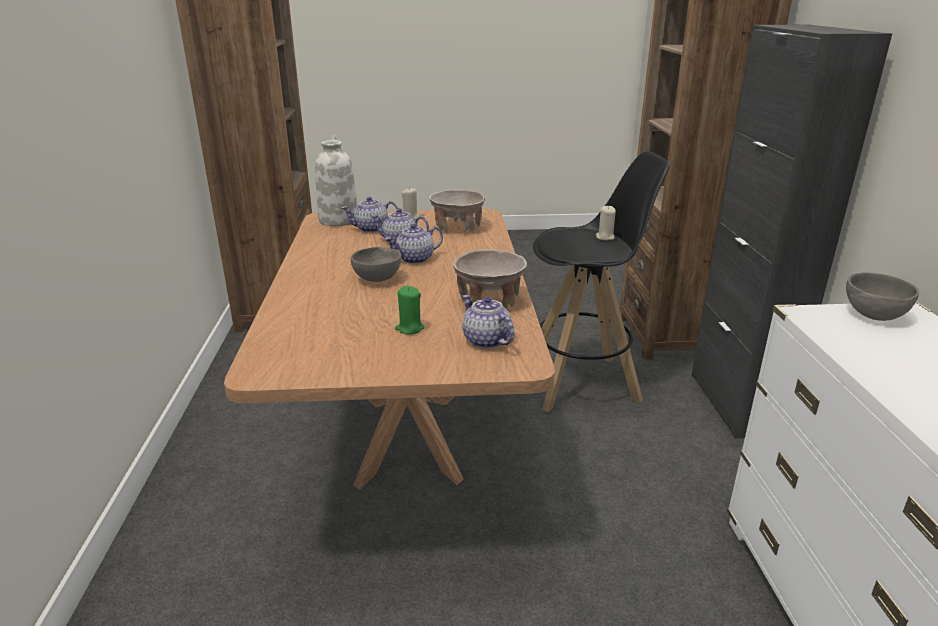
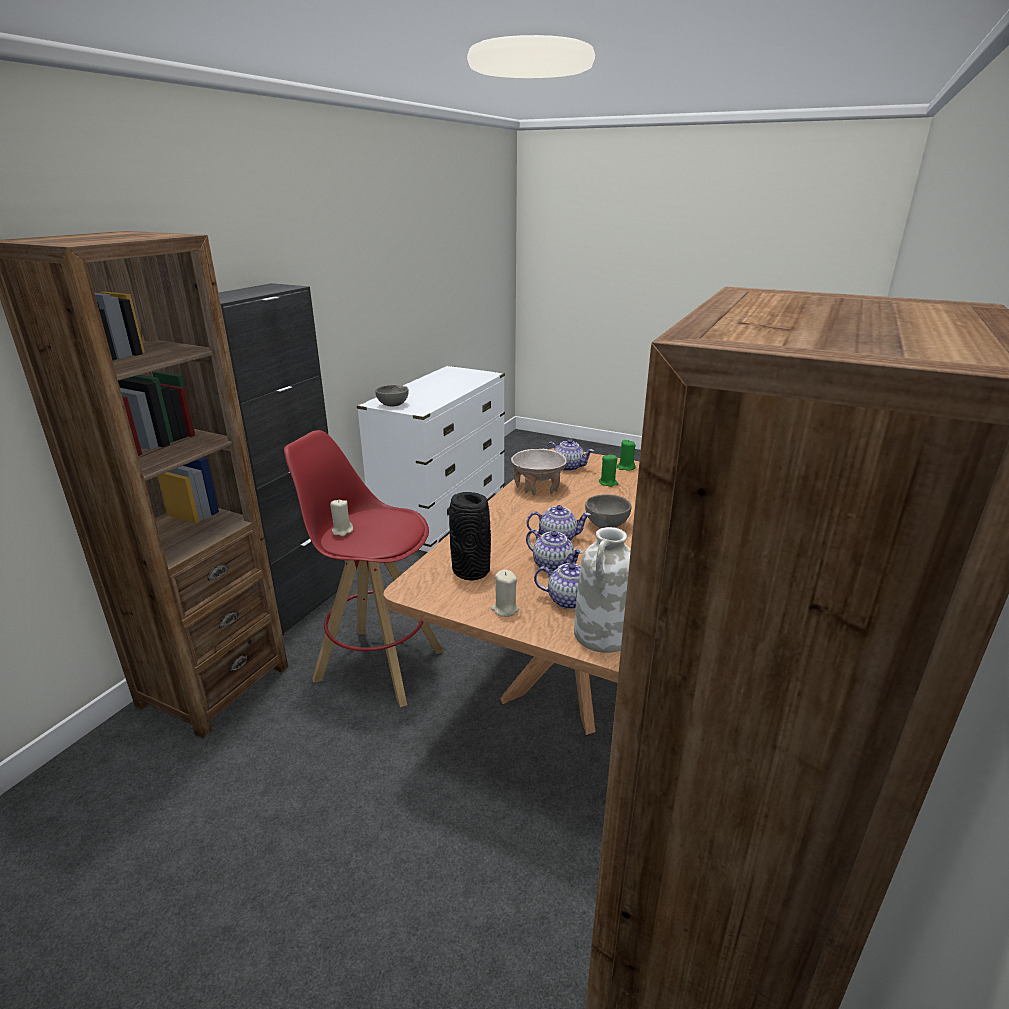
camera: 150 degrees left, 0 degrees up
(401, 363) = (625, 467): none -> green candle
(457, 227) = (471, 572): beige bowl -> black vase
(485, 340) = (568, 467): teapot -> teapot turned 60 degrees counterclockwise
(582, 383) = (378, 664): black stool -> red stool

